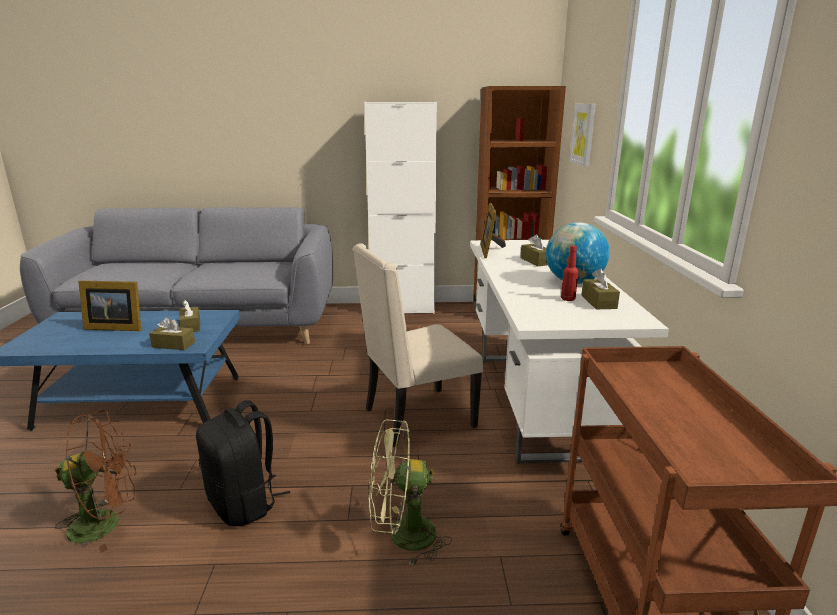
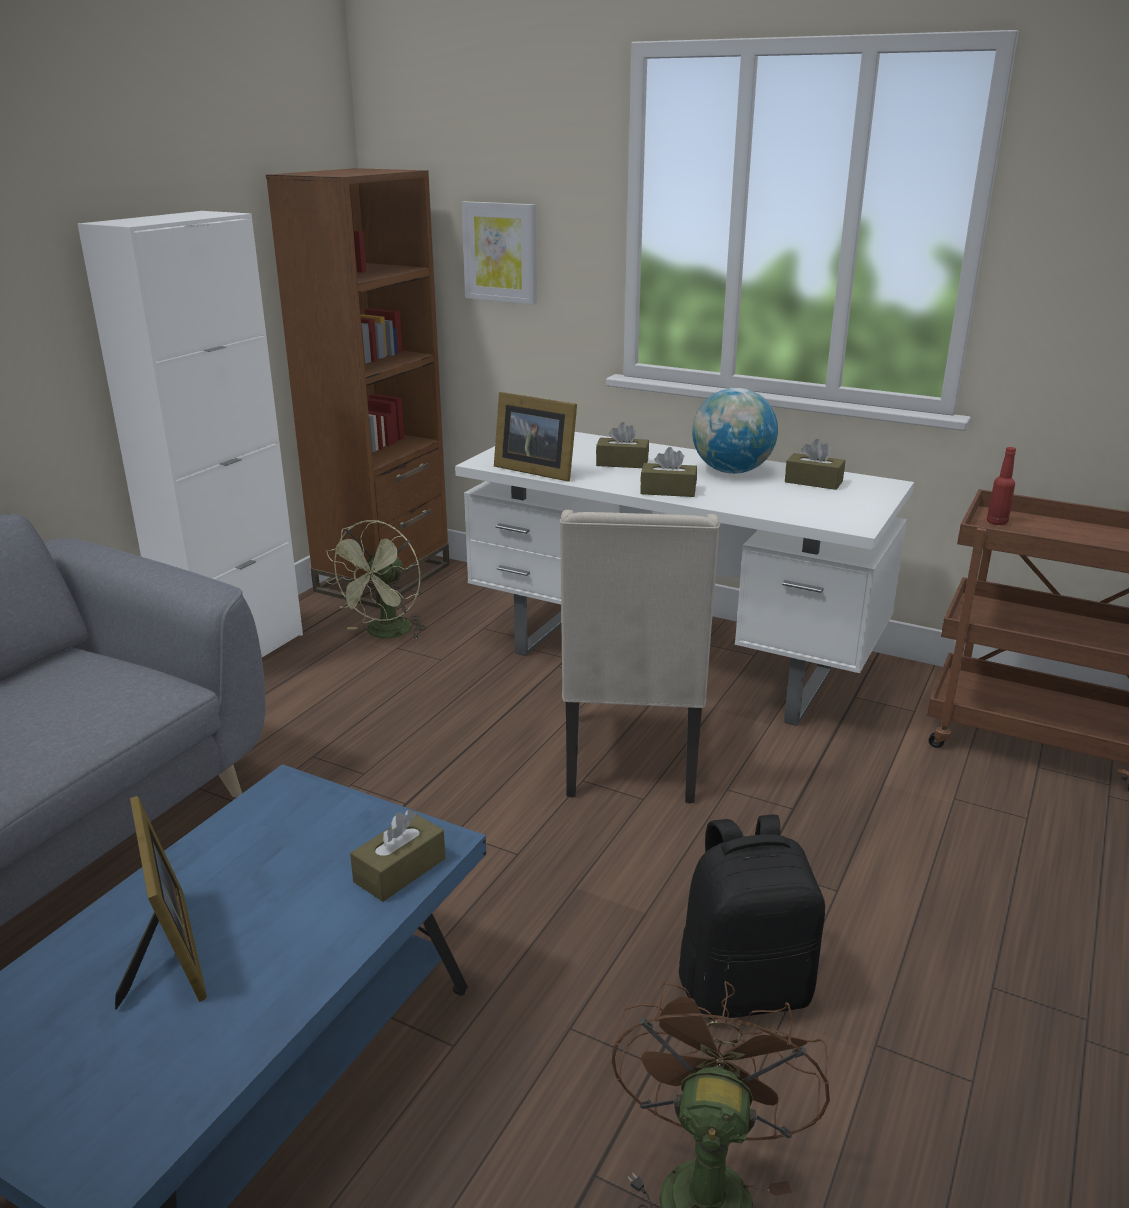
camera: 60 degrees left, 5 degrees up
(115, 327) = (168, 955): picture frame -> picture frame turned 60 degrees counterclockwise
(190, 326) = (310, 836): brown tissue box -> brown tissue box (668, 491)
(402, 536) = (892, 855): green fan -> green fan (385, 634)
(568, 299) = (790, 490): red bottle -> red bottle (996, 522)

